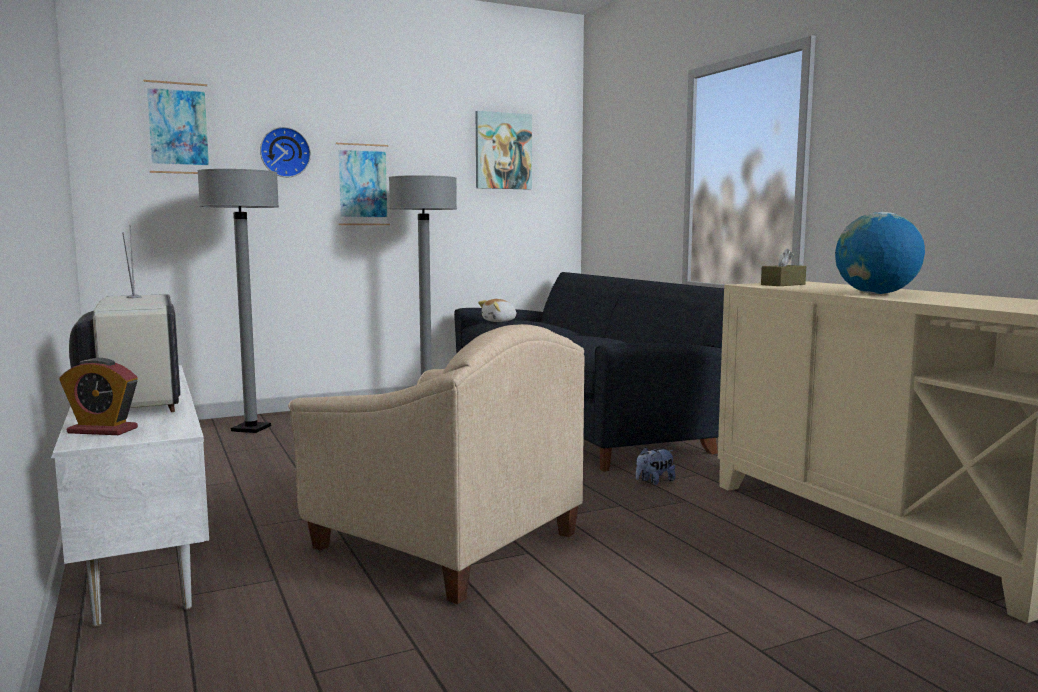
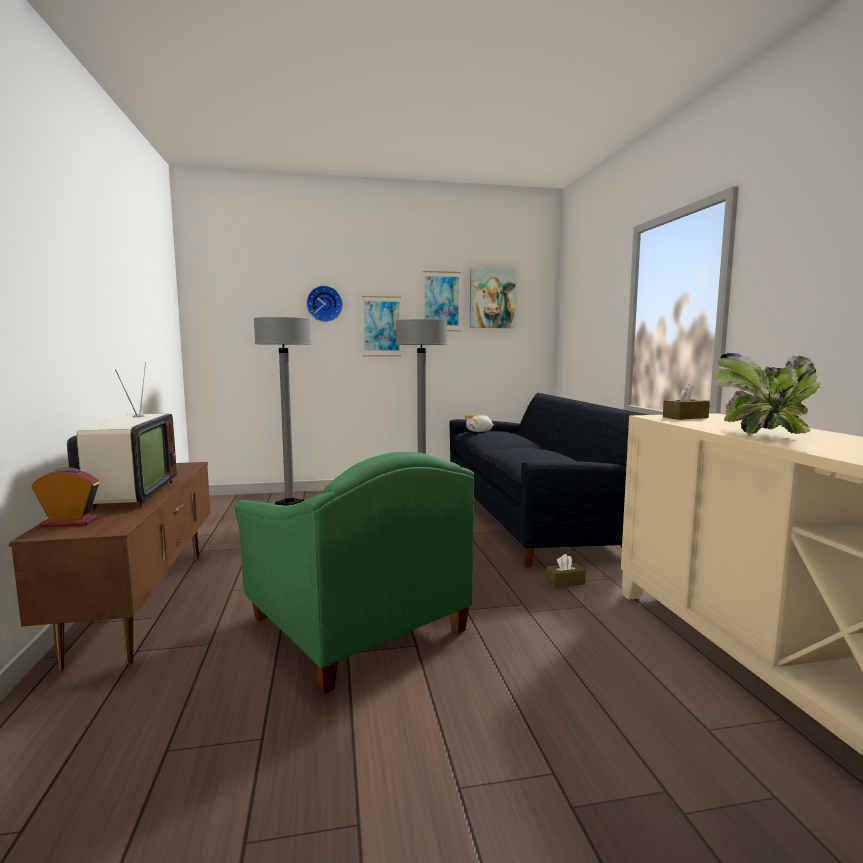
camera: 15 degrees right, 0 degrees up
(102, 430) = (69, 522): alarm clock -> alarm clock turned 150 degrees clockwise
(144, 550) = (145, 603): white tv stand -> brown tv stand
(178, 128) = (250, 288): picture -> picture (441, 301)
(442, 543) = (354, 626): beige armchair -> green armchair
(654, 481) = (565, 582): plush toy -> brown tissue box
(875, 294) = (764, 434): globe -> potted plant

